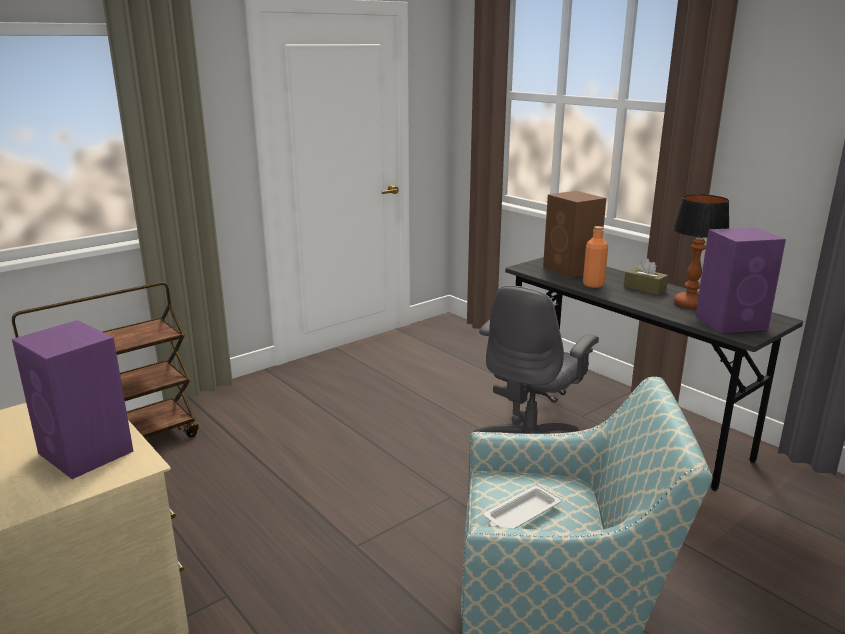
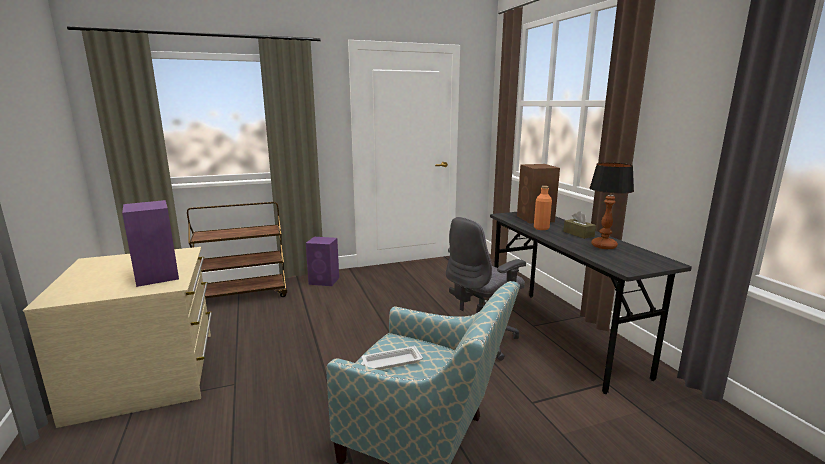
camera: 20 degrees right, 5 degrees down
(732, 322) = (626, 260): purple speaker -> purple speaker (325, 281)

